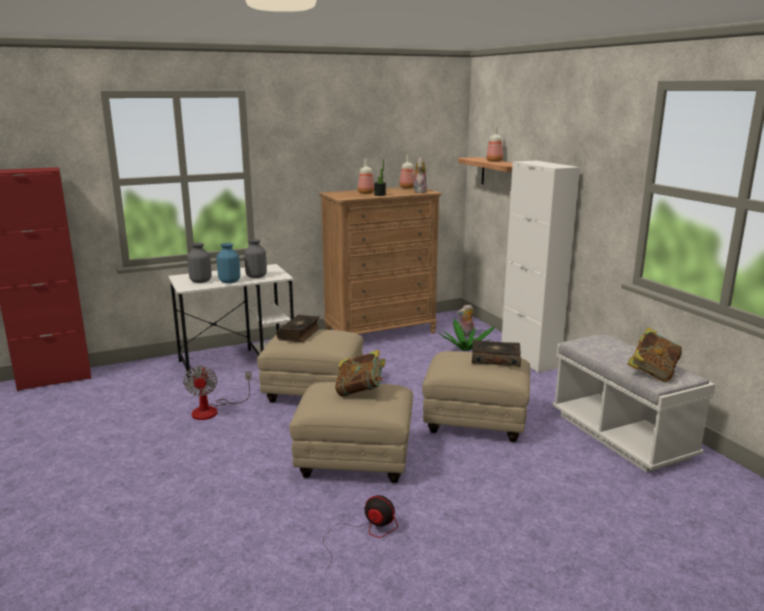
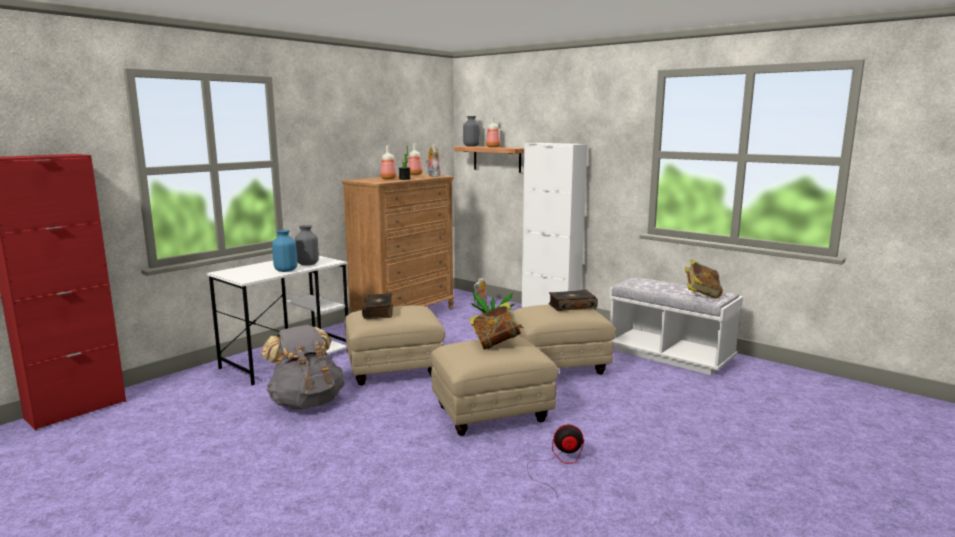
camera: 25 degrees left, 5 degrees down
(200, 281) = (253, 273): grey vase -> grey vase (471, 146)
(213, 410) = (306, 402): fan -> grey backpack

